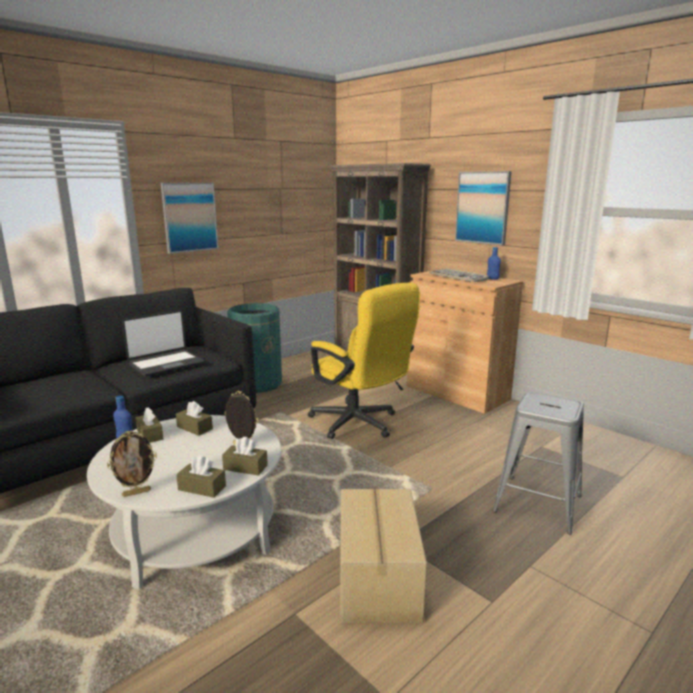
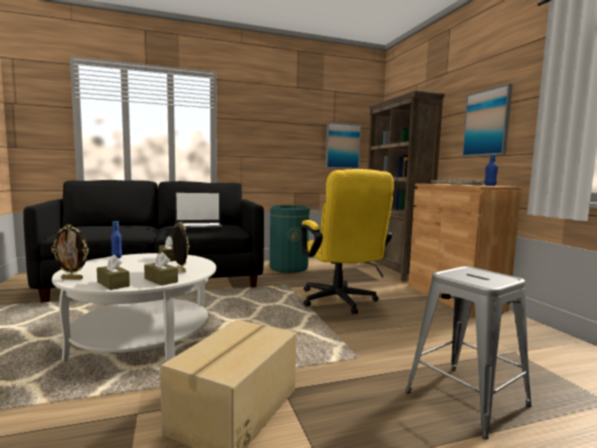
camera: 25 degrees right, 10 degrees down
(150, 435) = (136, 257): brown tissue box -> none
(189, 217) = (256, 139): picture -> picture (342, 146)

